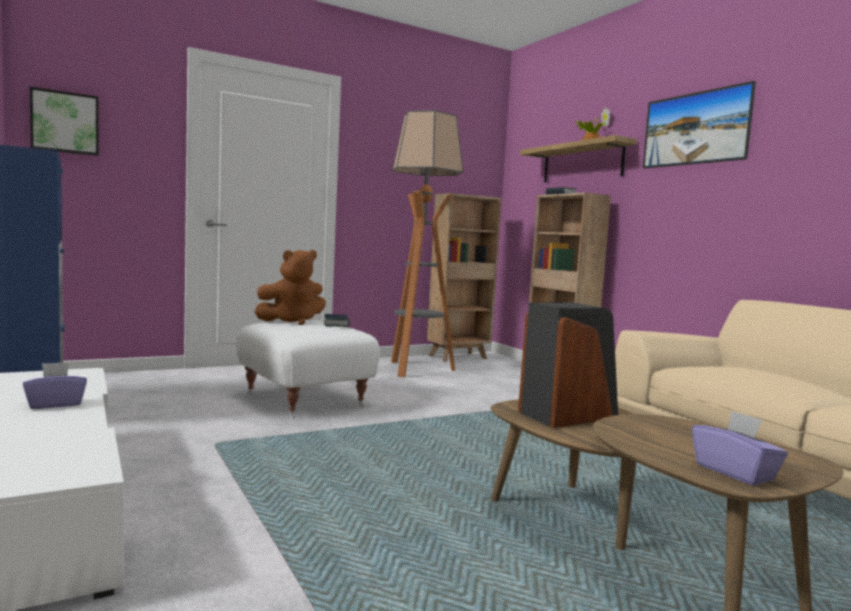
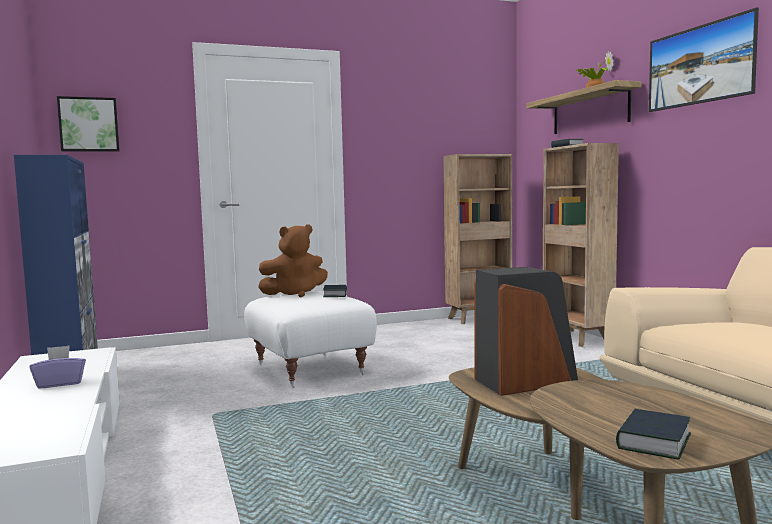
camera: 10 degrees right, 0 degrees up
(416, 369) = (430, 333): floor lamp -> none
(735, 472) = (653, 442): purple tissue box -> book

